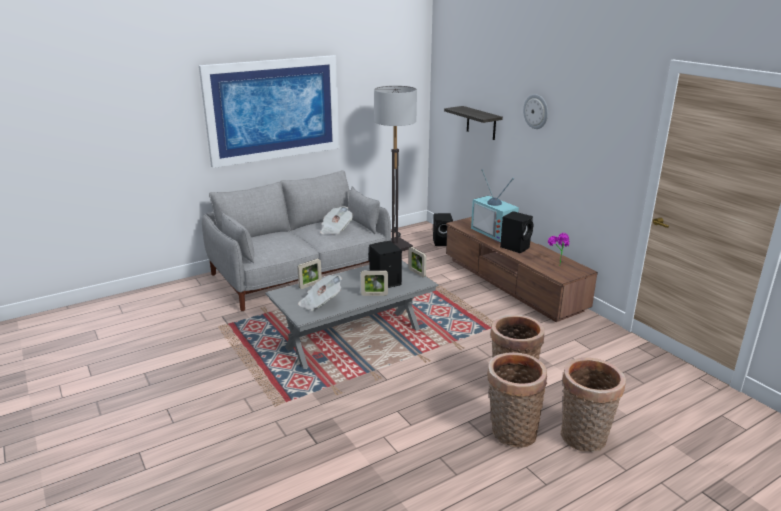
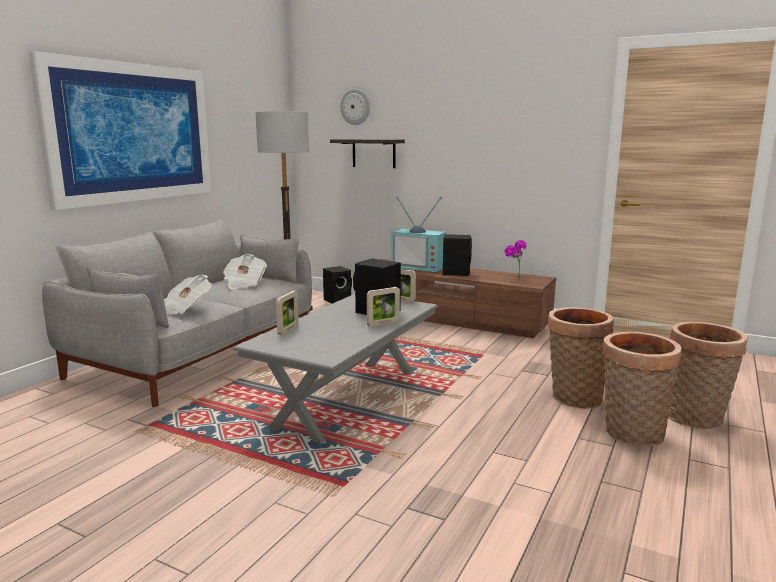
camera: 30 degrees left, 10 degrees down
(320, 303) = (328, 342): newspaper -> newspaper (185, 309)
(536, 111) = (452, 124): wall clock -> wall clock (355, 107)

